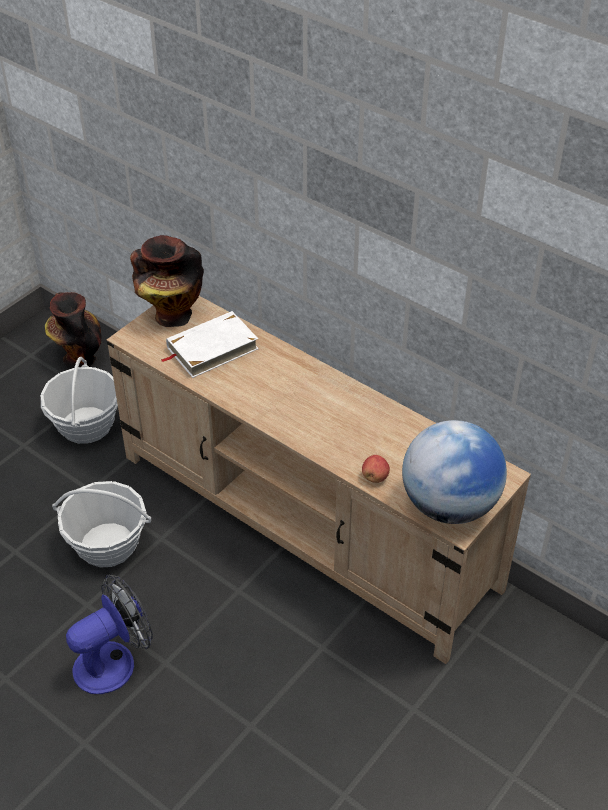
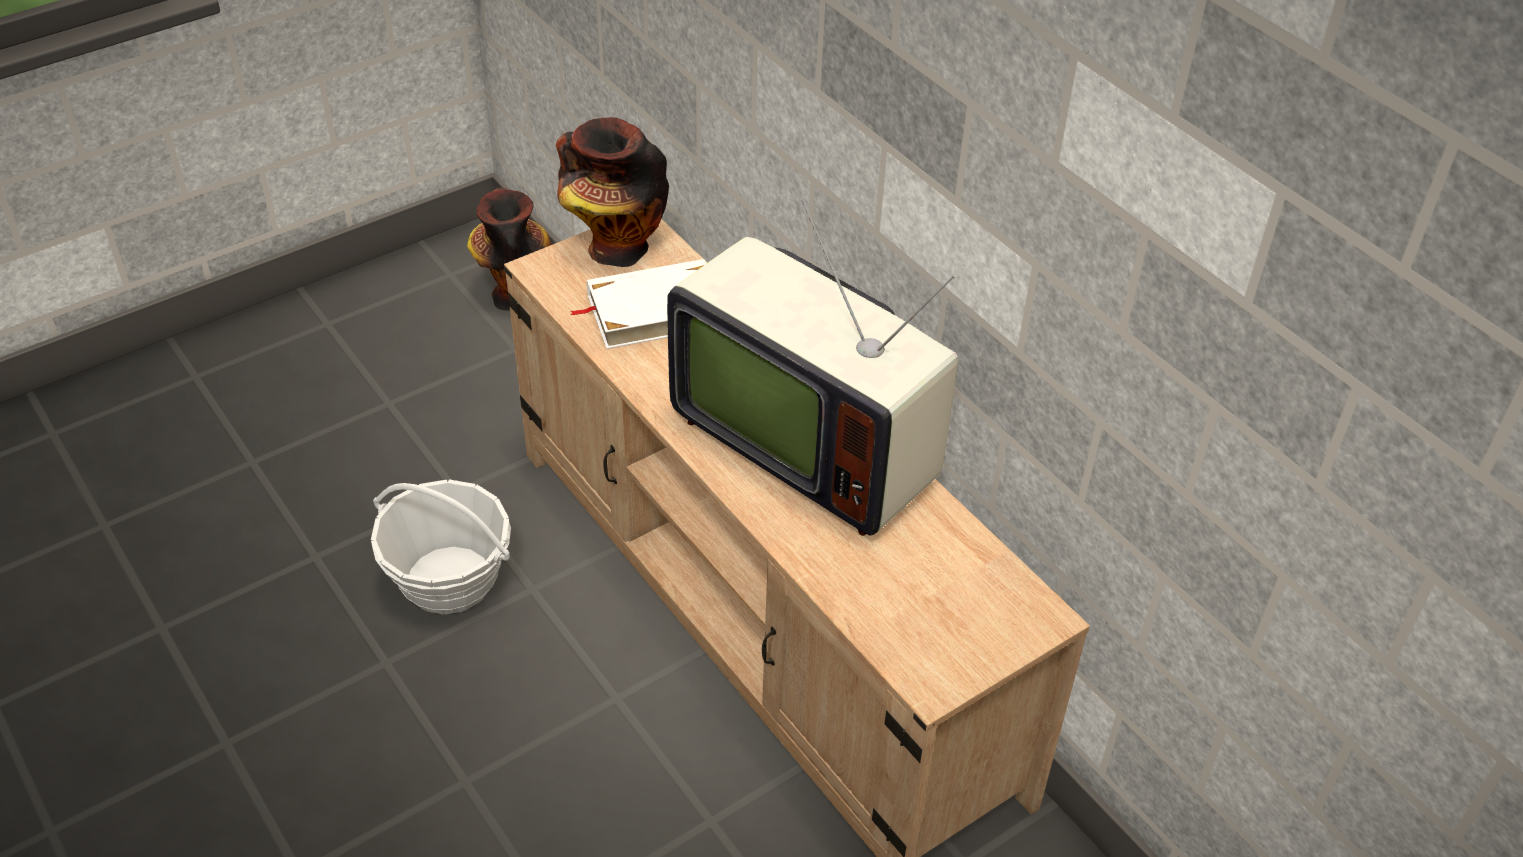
camera: 15 degrees right, 0 degrees up
(86, 425) = (488, 394): basket -> none
(114, 661) = (390, 759): fan -> none
(334, 406) = (808, 441): none -> television
(375, 477) = (827, 569): apple -> none
(449, 505) = (931, 644): globe -> none

